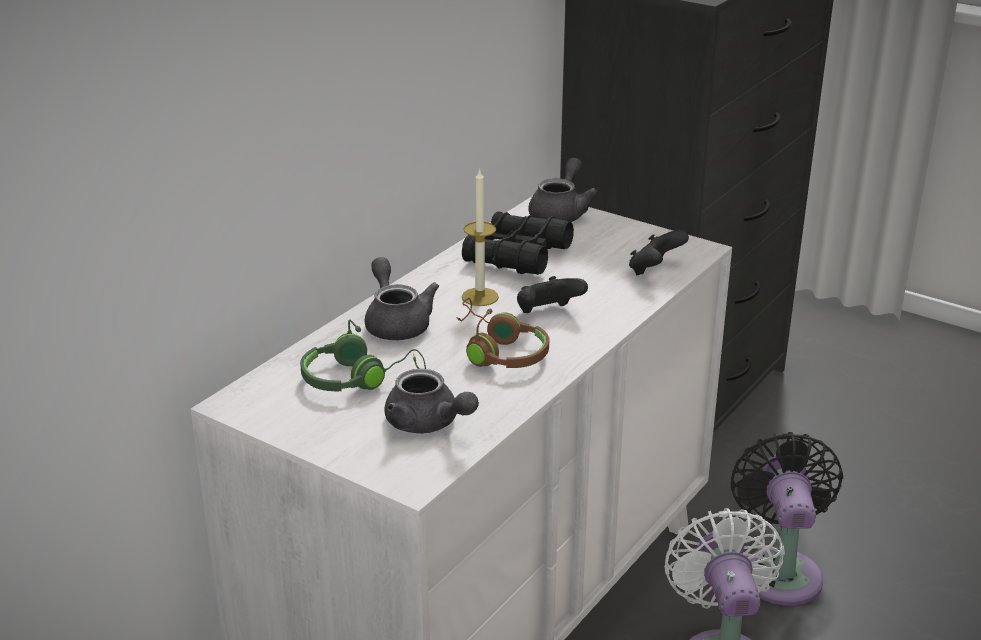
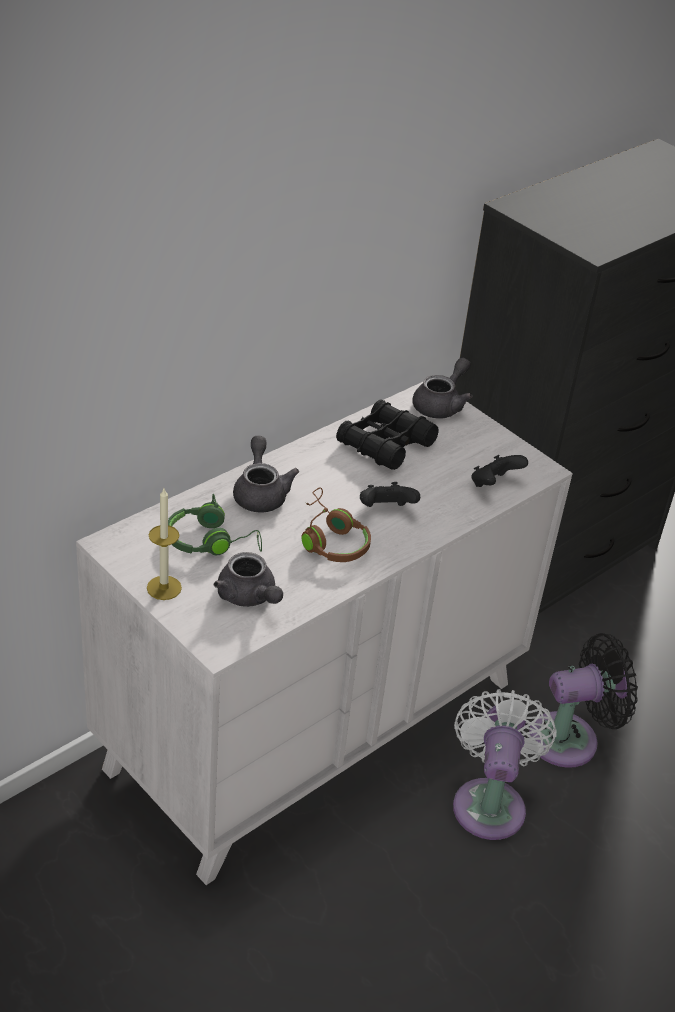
camera: 10 degrees right, 10 degrees up
(480, 297) = (337, 481): candle -> candle (164, 588)
(780, 571) = (570, 739): black fan -> black fan turned 60 degrees clockwise

